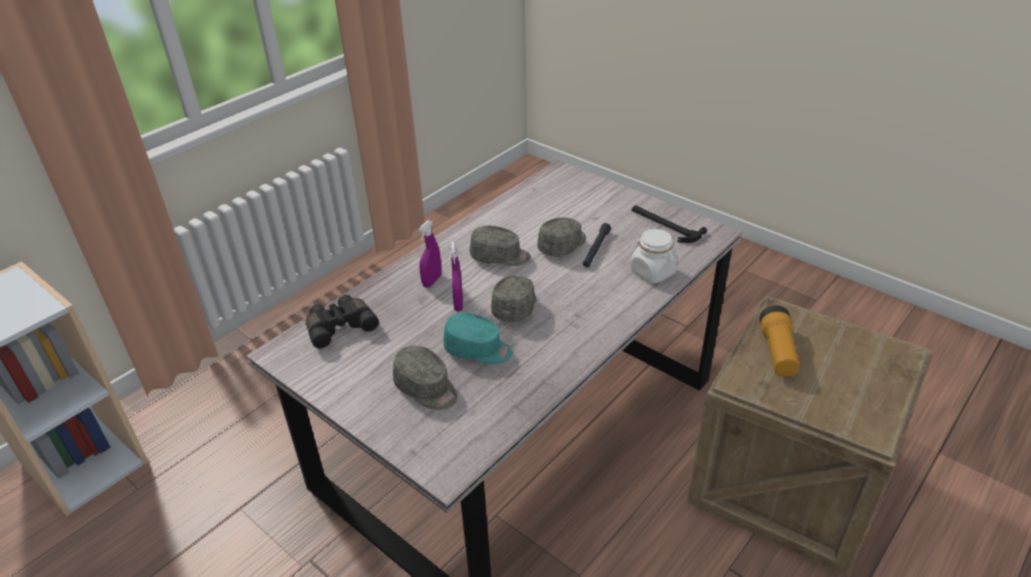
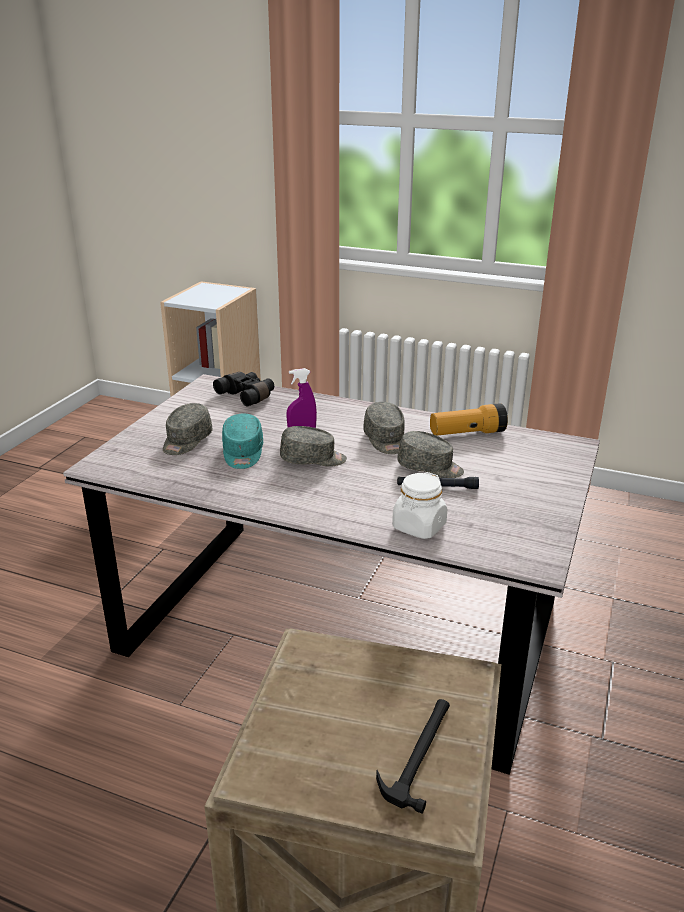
camera: 70 degrees right, 10 degrees down
(432, 281) = (327, 417): purple spray bottle -> none
(664, 225) = (523, 524): hammer -> hammer (419, 752)
(777, 352) = (378, 676): flashlight -> flashlight (467, 433)

